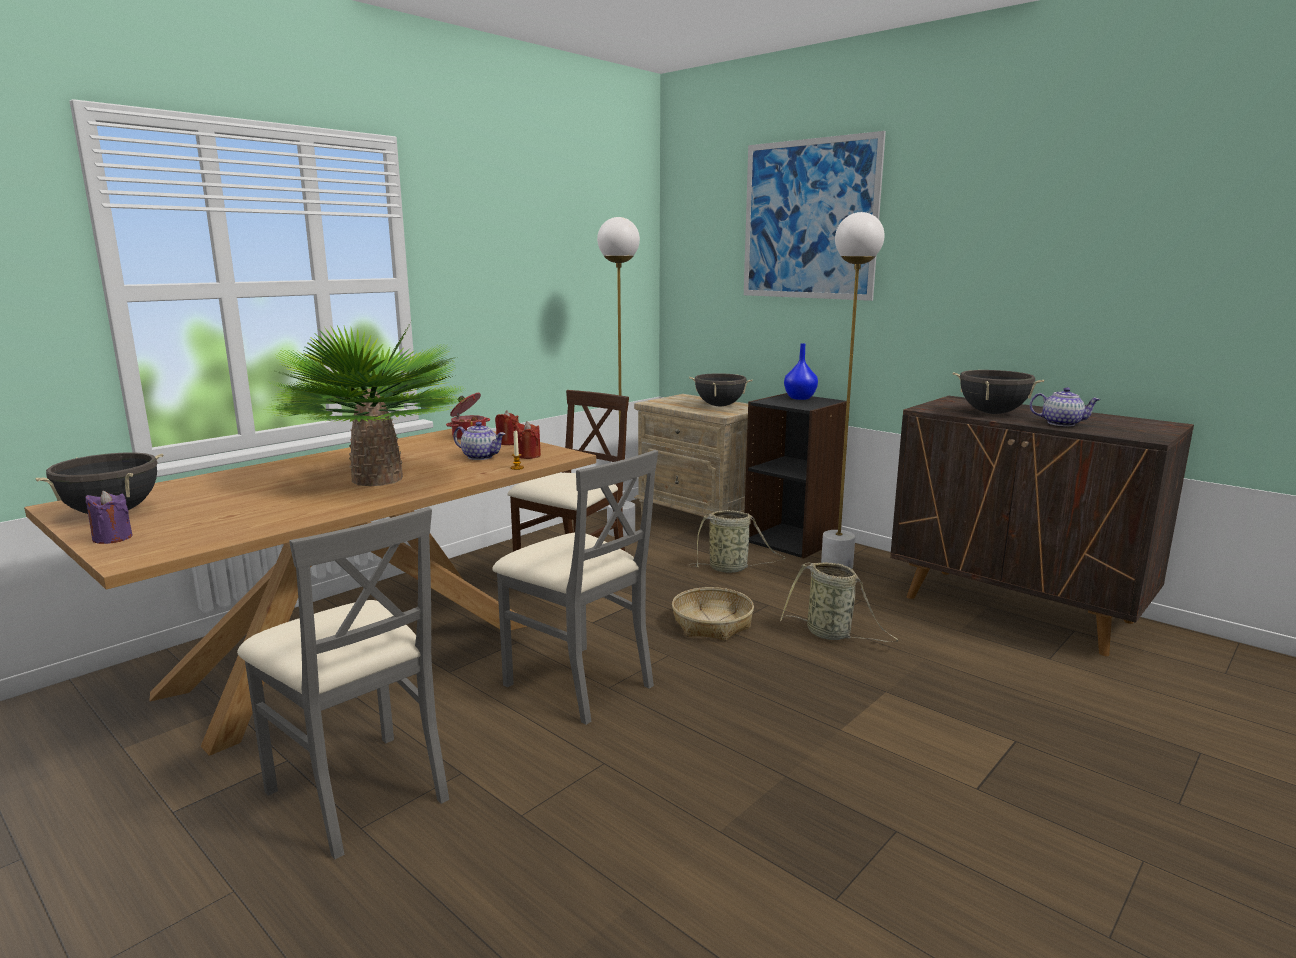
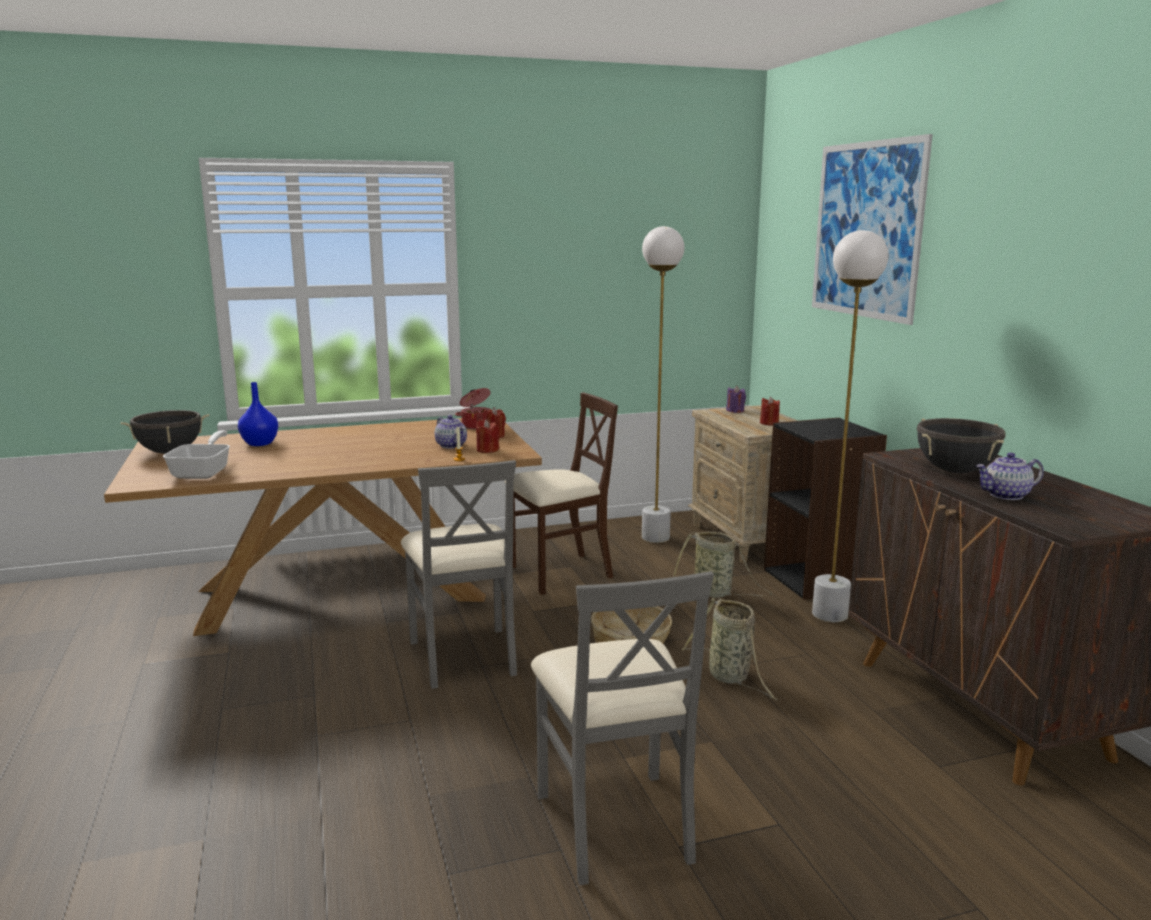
camera: 30 degrees right, 0 degrees up
(112, 538) = (144, 469): purple candle -> purple candle (735, 410)
(216, 526) = (204, 472): none -> frying pan
(358, 792) = (244, 686): grey chair -> grey chair (615, 823)
(377, 479) = (350, 453): potted plant -> none
(719, 406) = (769, 423): black cooking pot -> red candle
(799, 398) = (836, 425): blue vase -> blue vase (260, 443)
(1061, 423) = (1006, 495): teapot -> teapot turned 120 degrees clockwise

